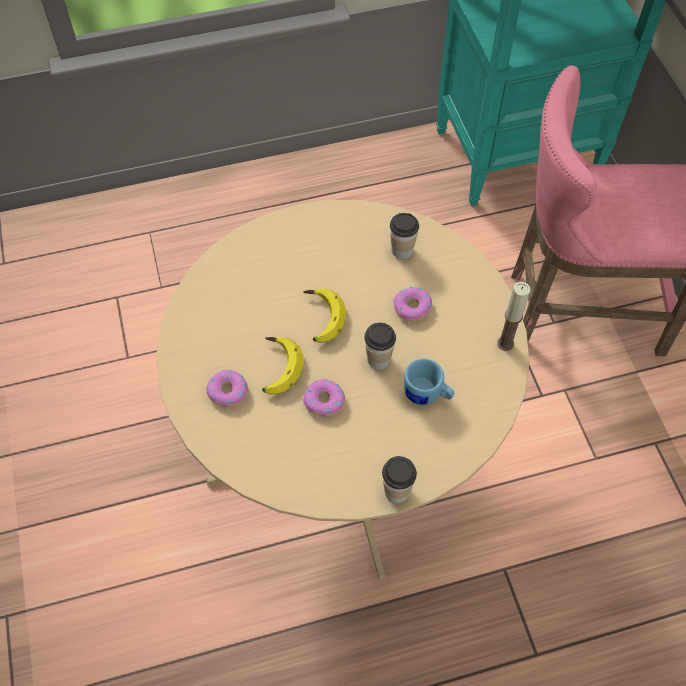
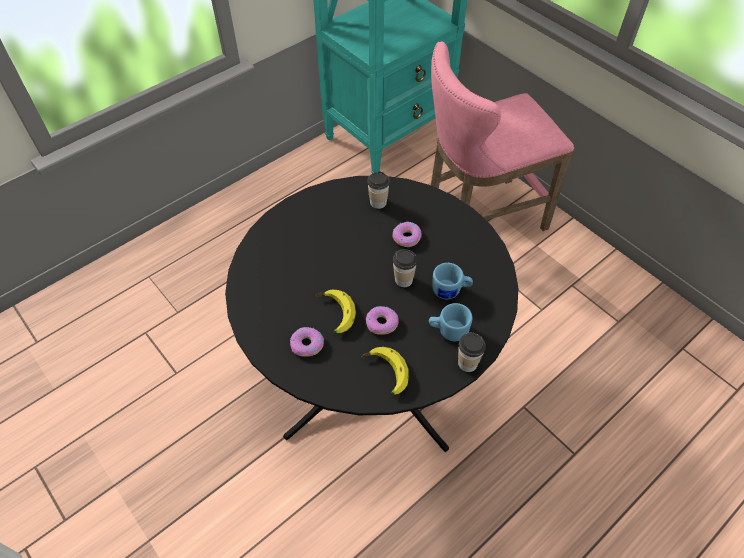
camera: 25 degrees left, 5 degrees down
(320, 319) = (346, 268): banana -> banana (384, 374)
(343, 447) = (372, 371): beige dining table -> black dining table
(396, 442) = (448, 330): none -> blue mug
(505, 343) = (482, 237): candle -> none

